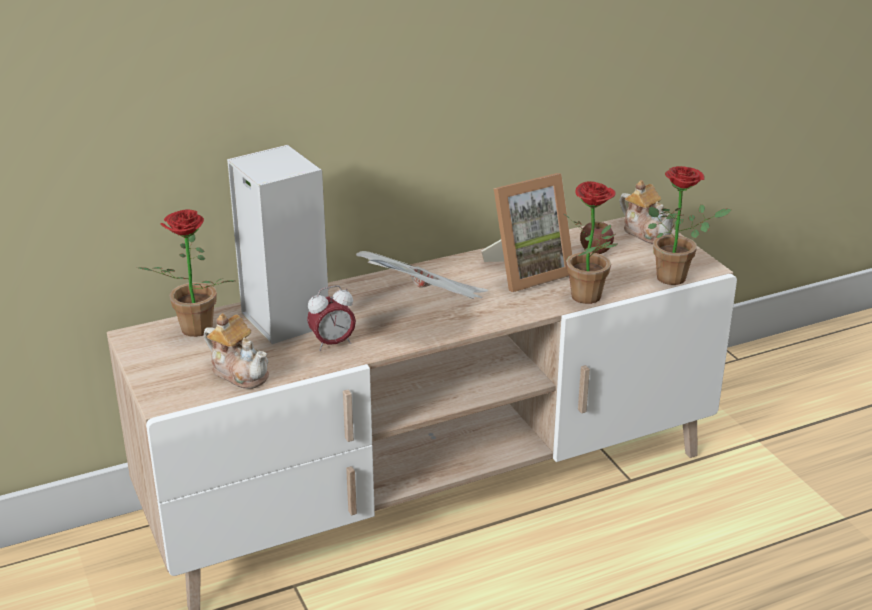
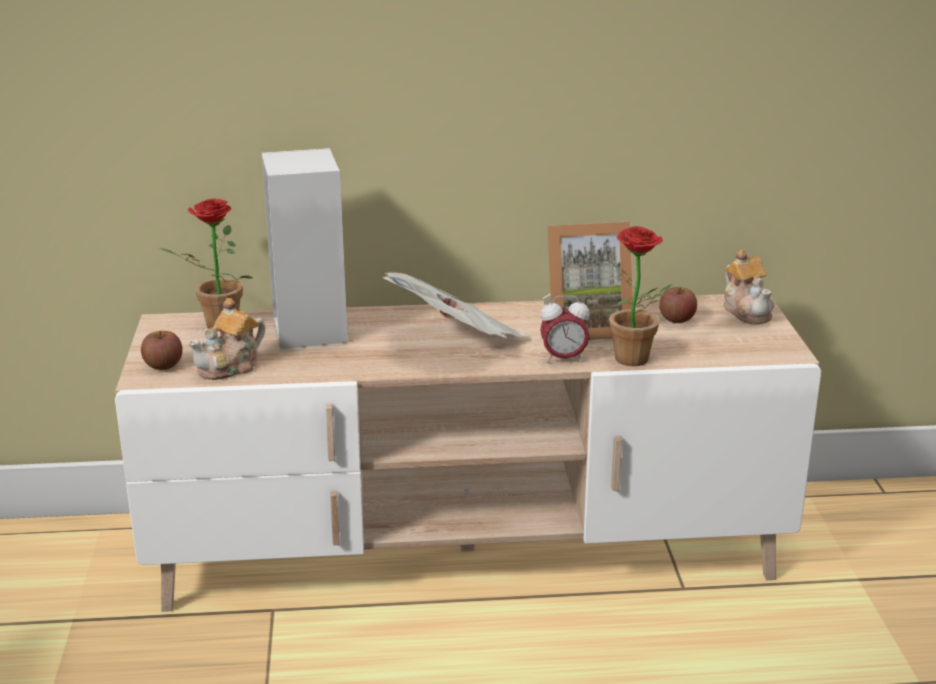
camera: 20 degrees right, 5 degrees down
(173, 383) = (163, 365): none -> apple
(240, 372) = (231, 367): teapot -> teapot turned 75 degrees clockwise
(332, 343) = (337, 358): alarm clock -> alarm clock (563, 359)
(677, 277) = (749, 357): potted plant -> none

